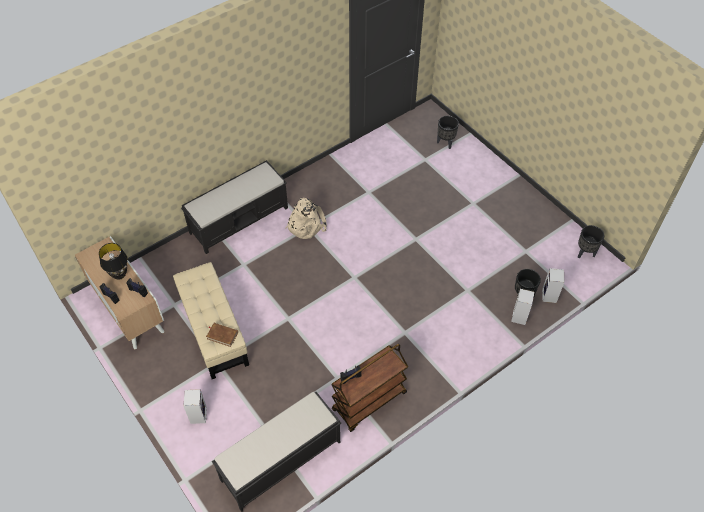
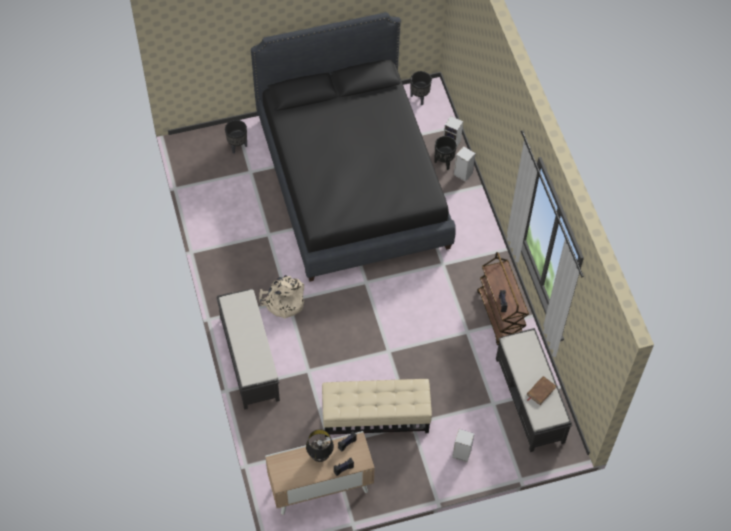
camera: 70 degrees left, 5 degrees up
(222, 335) = (413, 394): brown book -> brown book (540, 391)
(457, 232) = (352, 182): none -> black bed

